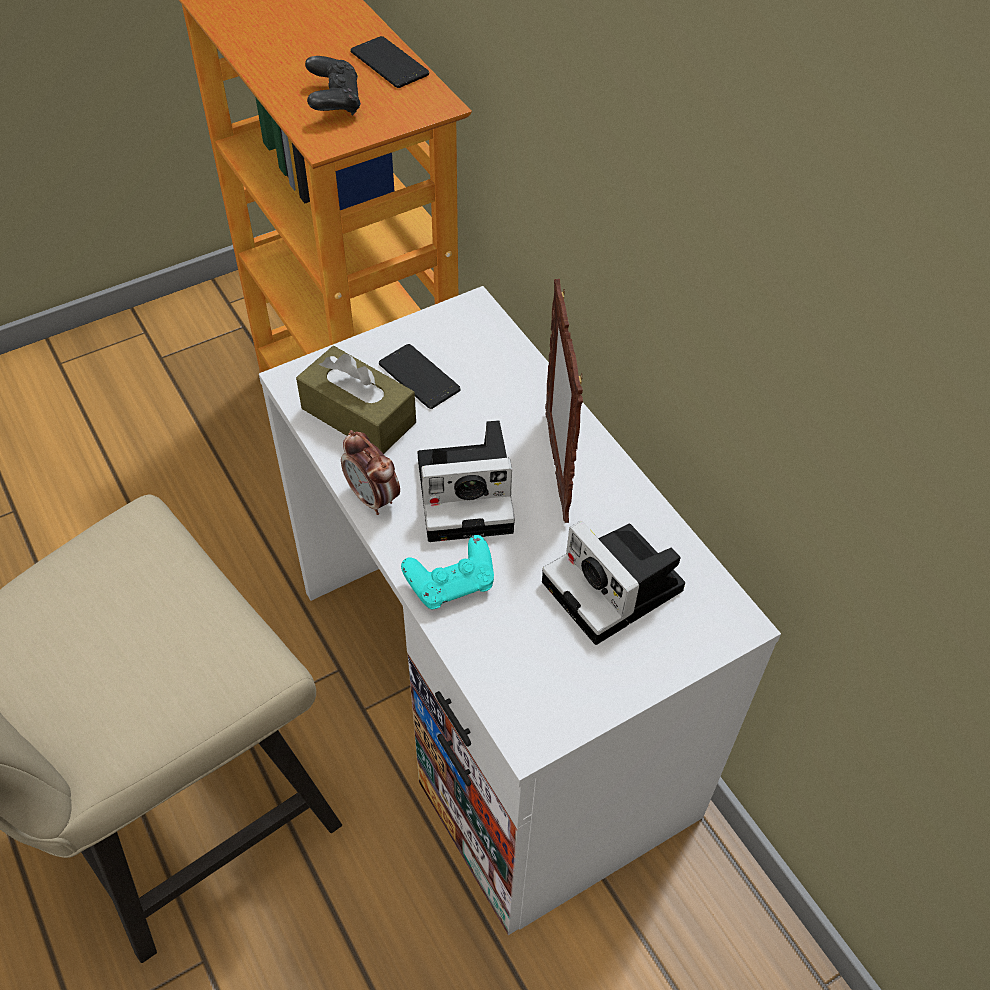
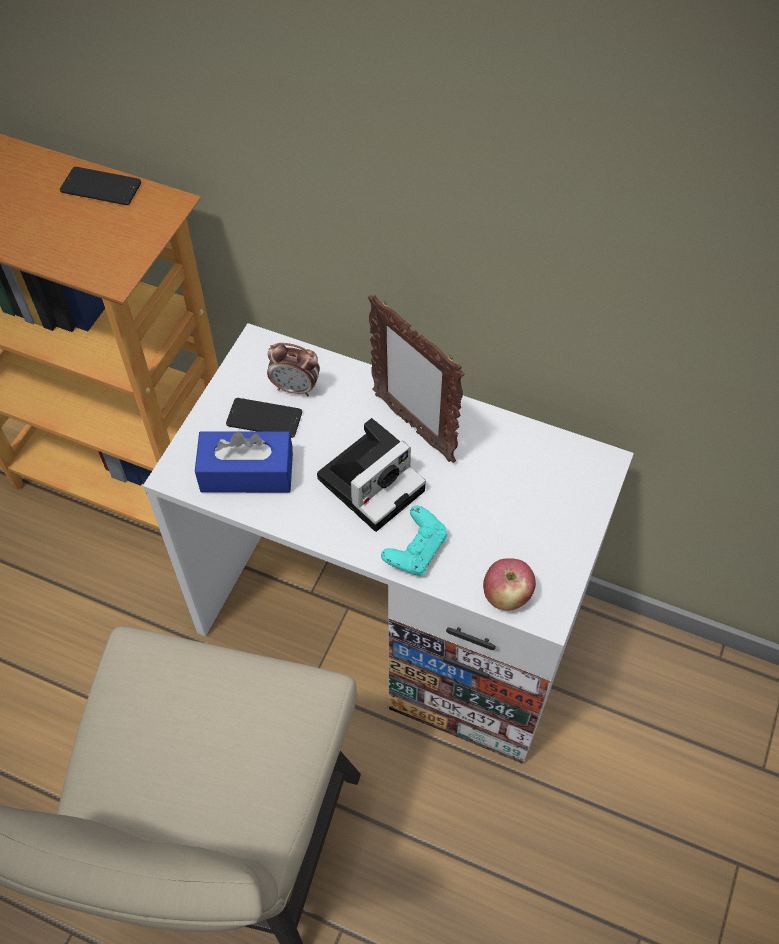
camera: 35 degrees left, 5 degrees up
(334, 102) = (90, 241): black game controller -> none
(358, 415) = (247, 472): brown tissue box -> blue tissue box
(373, 498) = (311, 525): alarm clock -> alarm clock (295, 388)
(503, 688) = (506, 596): none -> apple
(617, 589) = (519, 486): camera -> none

